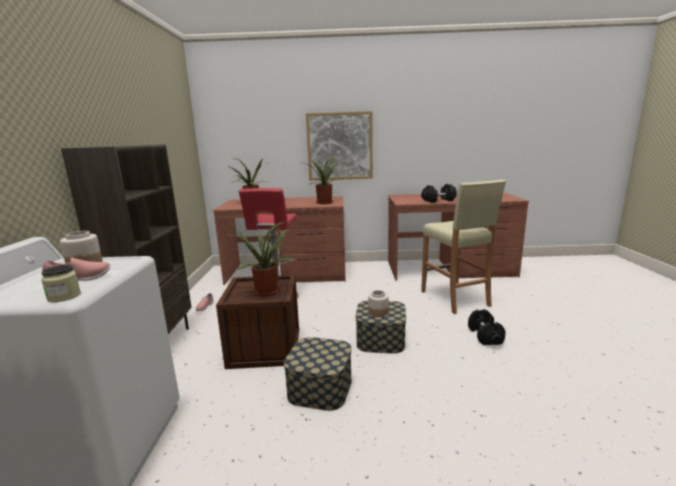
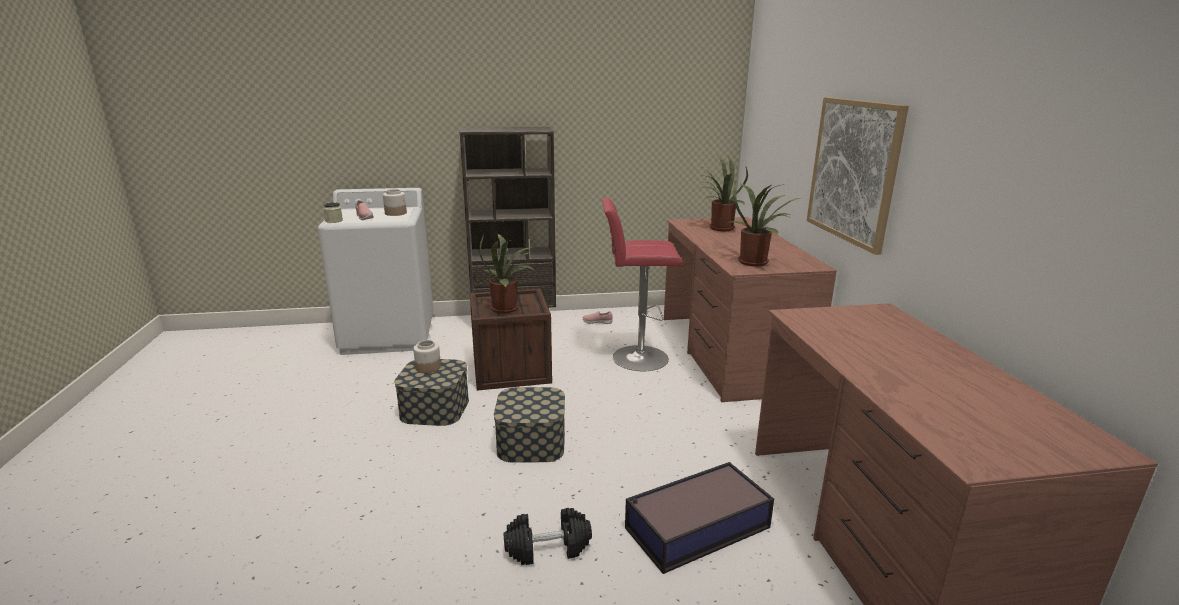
camera: 80 degrees right, 5 degrees up
(378, 312) = (524, 402): jar -> jar (428, 367)
(438, 200) = (848, 349): black dumbbell -> none
(455, 299) = (695, 528): beige stool -> storage box

